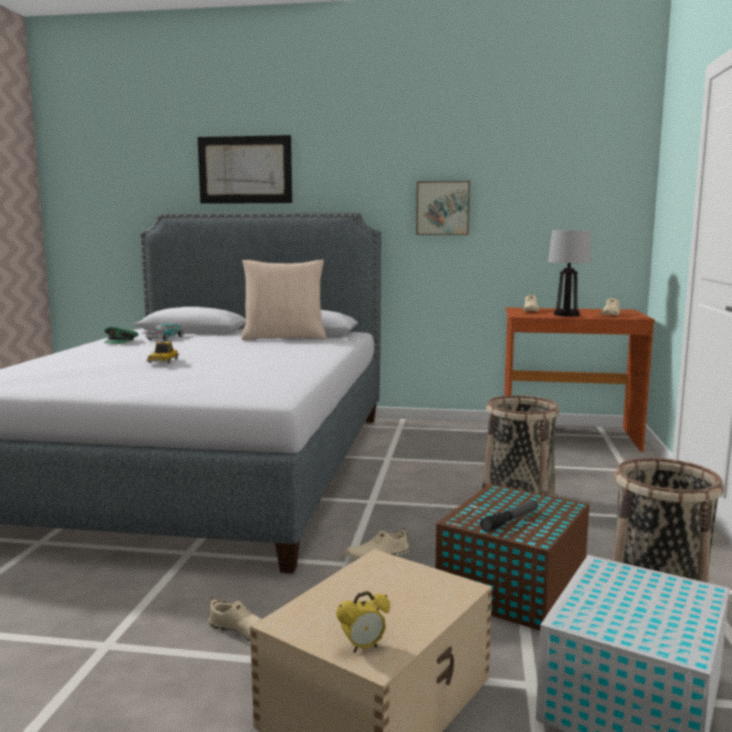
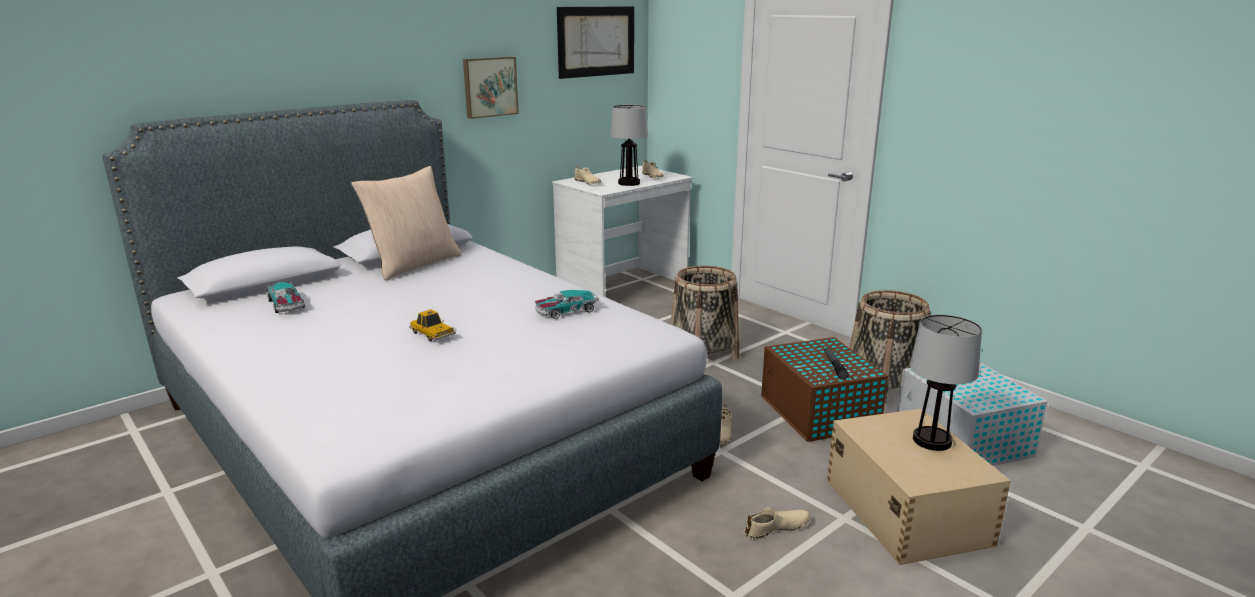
camera: 50 degrees left, 10 degrees up
(121, 341) = (249, 326): green cap -> none
(245, 170) = (253, 51): picture -> picture (596, 41)
(266, 372) = (565, 311): none -> toy car
(363, 647) = (965, 470): alarm clock -> none
(411, 610) = (931, 441): none -> table lamp
(568, 437) = (623, 288): brown desk -> white desk

